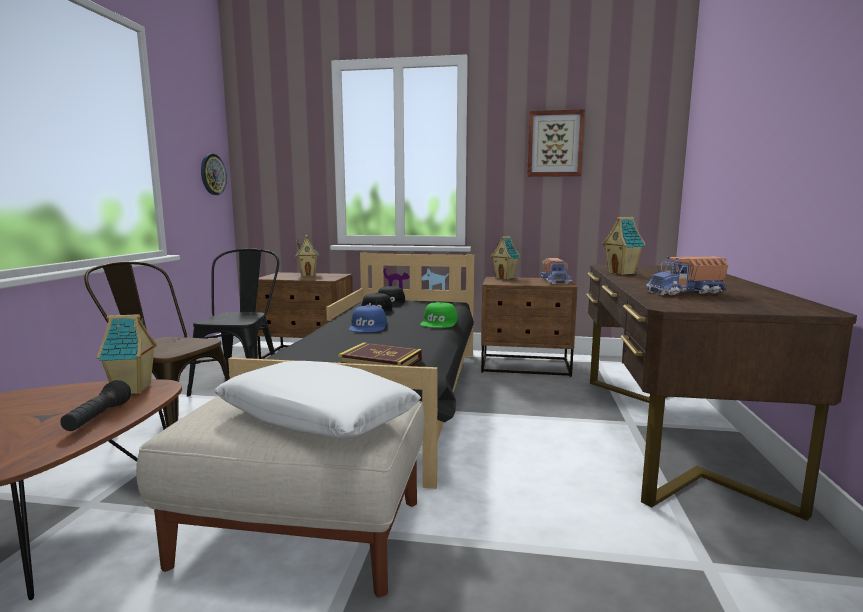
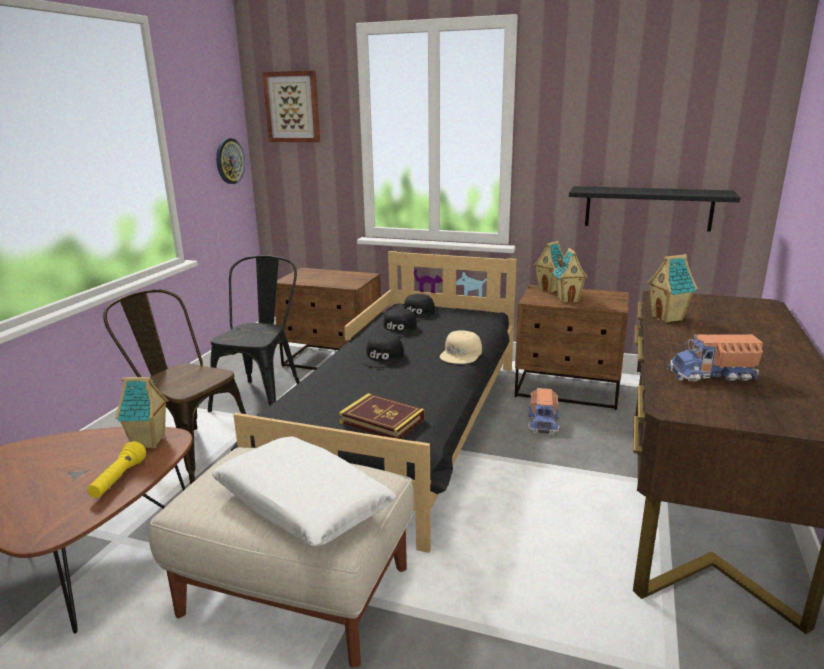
camera: 10 degrees right, 10 degrees up
(98, 418) = (118, 480): black flashlight -> yellow flashlight
(308, 275) = (332, 275): toy house -> toy house (568, 299)
(368, 327) = (384, 358): blue cap -> black cap
(439, 323) = (461, 354): green cap -> beige cap
(555, 144) = (621, 127): picture -> picture (293, 107)
(556, 281) = (607, 299): toy truck -> toy truck (543, 422)
(579, 209) = (648, 208): none -> black shelf

